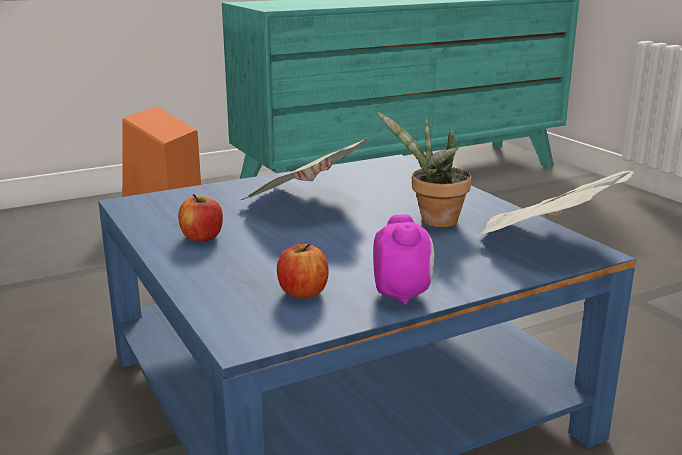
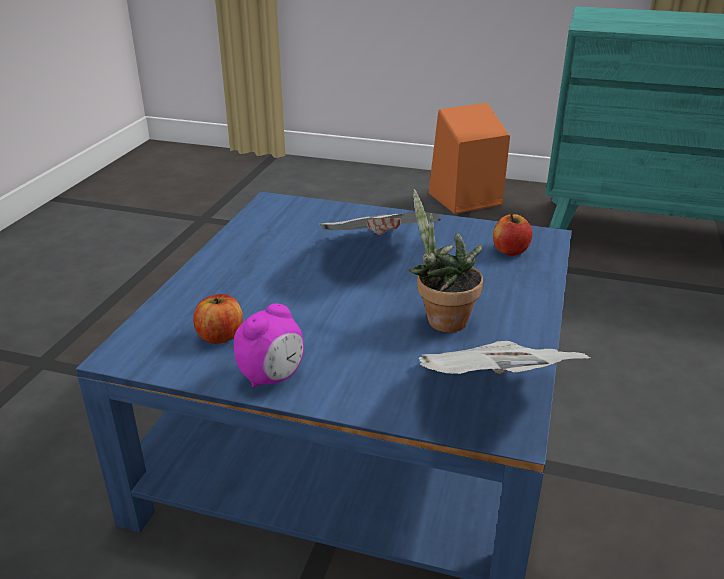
camera: 45 degrees right, 10 degrees up
(202, 237) = (255, 254): apple -> apple (510, 250)

